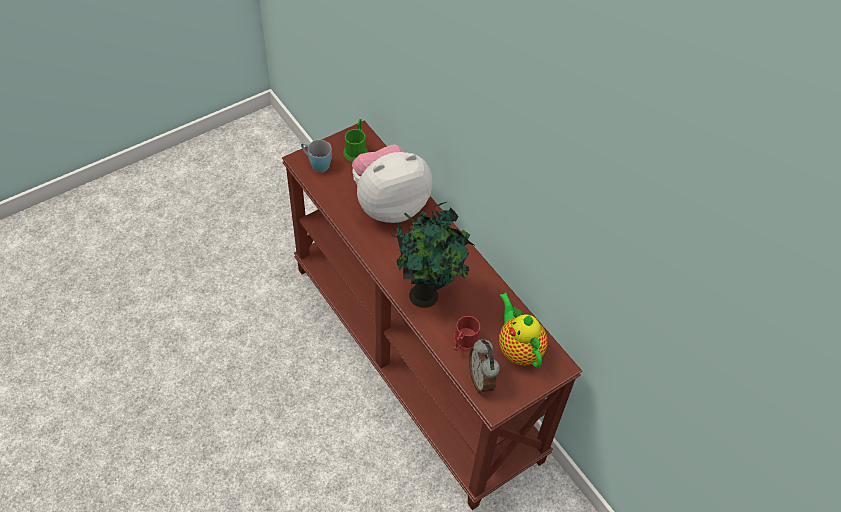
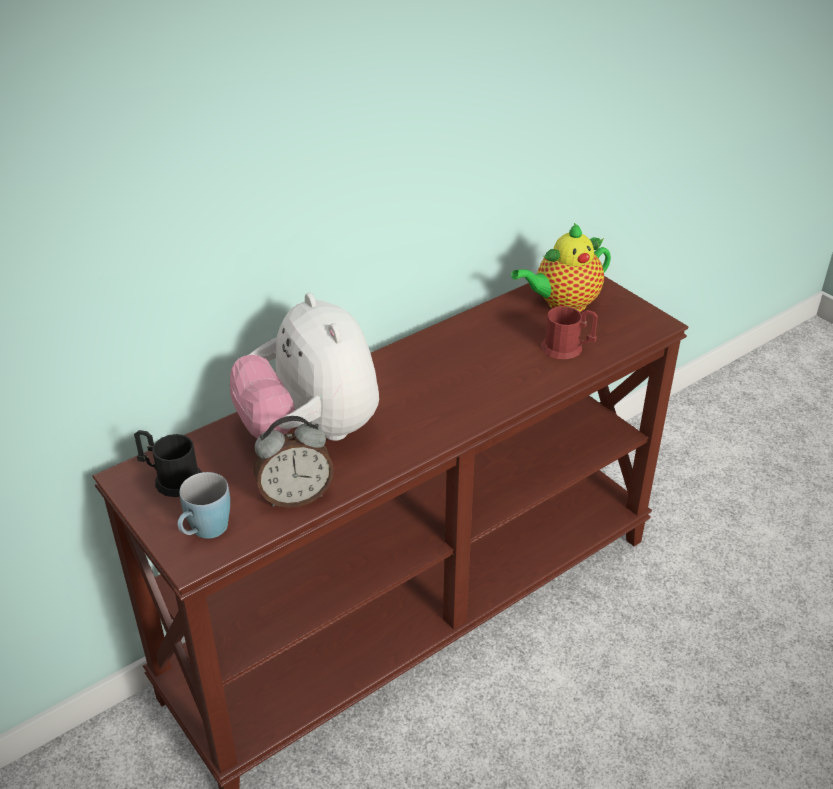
camera: 90 degrees left, 15 degrees down
(356, 149) = (172, 479): green mug -> black mug
(426, 295) = (492, 384): potted plant -> none
(481, 379) = (621, 333): alarm clock -> alarm clock (296, 496)

